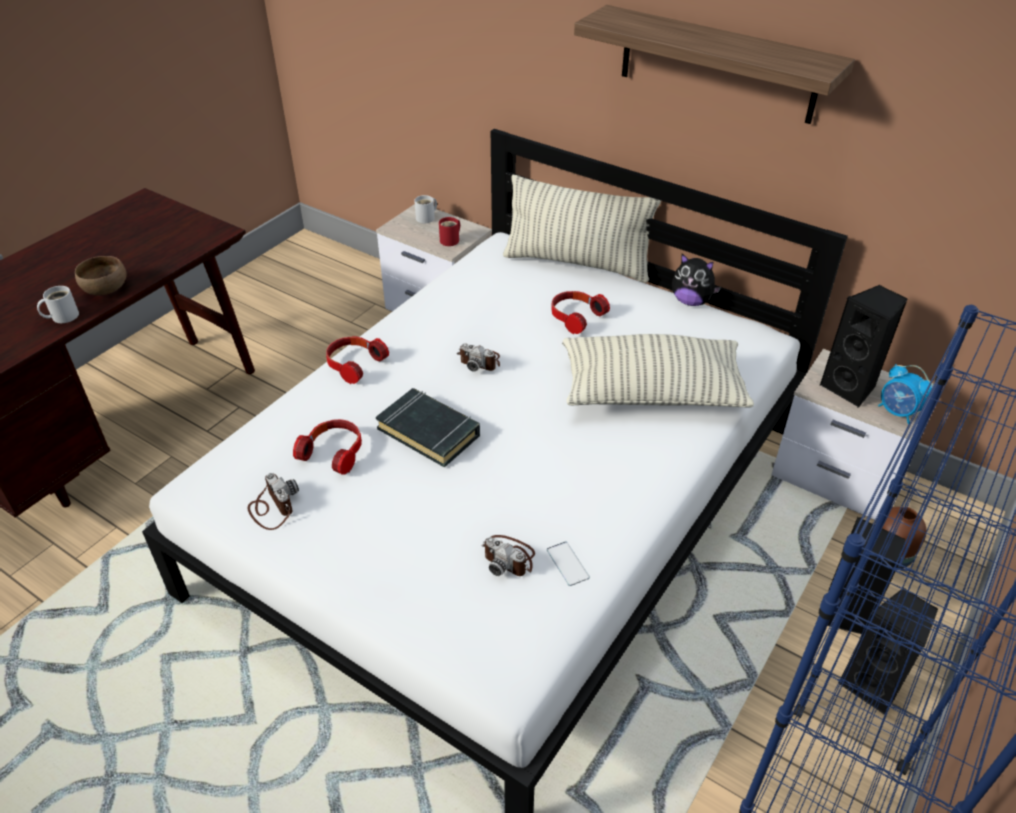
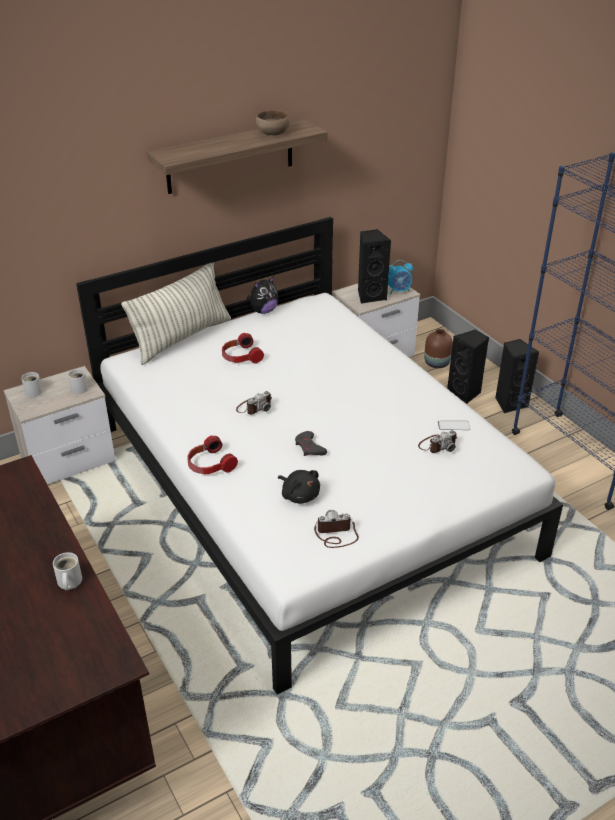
camera: 65 degrees left, 5 degrees down
(105, 289) = (48, 550): brown bowl -> brown bowl (272, 133)
(334, 452) = (299, 495): headphones -> black plush toy
(429, 432) = (309, 447): black book -> grey game controller
(451, 240) = (79, 388): red mug -> white mug
(651, 392) = (337, 353): pillow -> none

